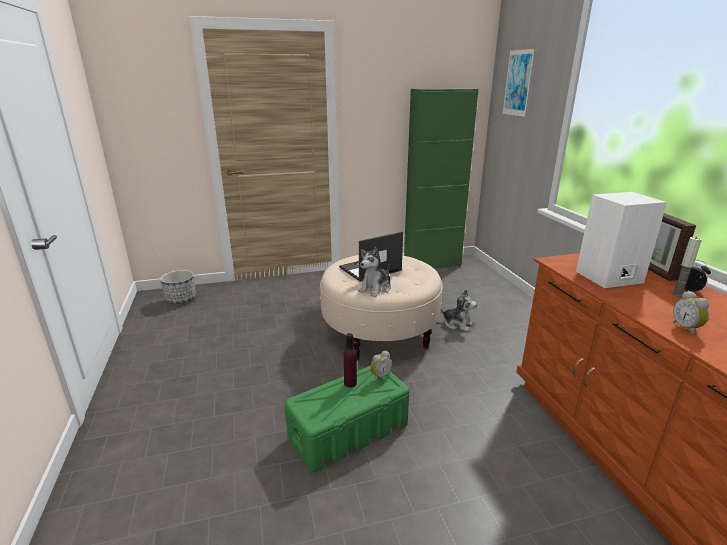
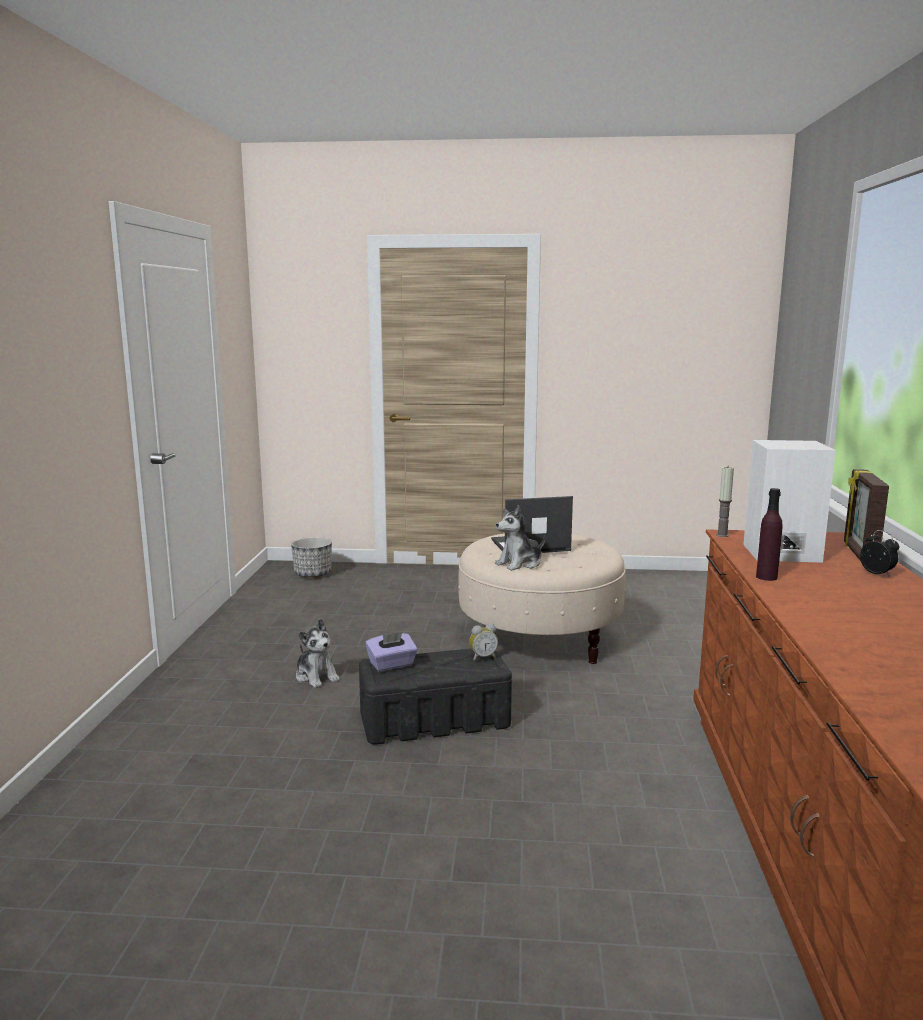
camera: 20 degrees right, 10 degrees down
(314, 401) = (392, 665): none -> purple tissue box
(349, 431) = (435, 720): green storage box -> black storage box
(350, 383) = (443, 657): purple bottle -> purple bottle (766, 577)
(432, 264) = (675, 576): green cabinet -> none
(457, 324) = (658, 646): plush toy -> plush toy (316, 676)
(518, 83) = (799, 310): picture -> none
(677, 294) = (852, 575): candle -> candle (722, 535)
(686, 328) = (806, 599): alarm clock -> none

